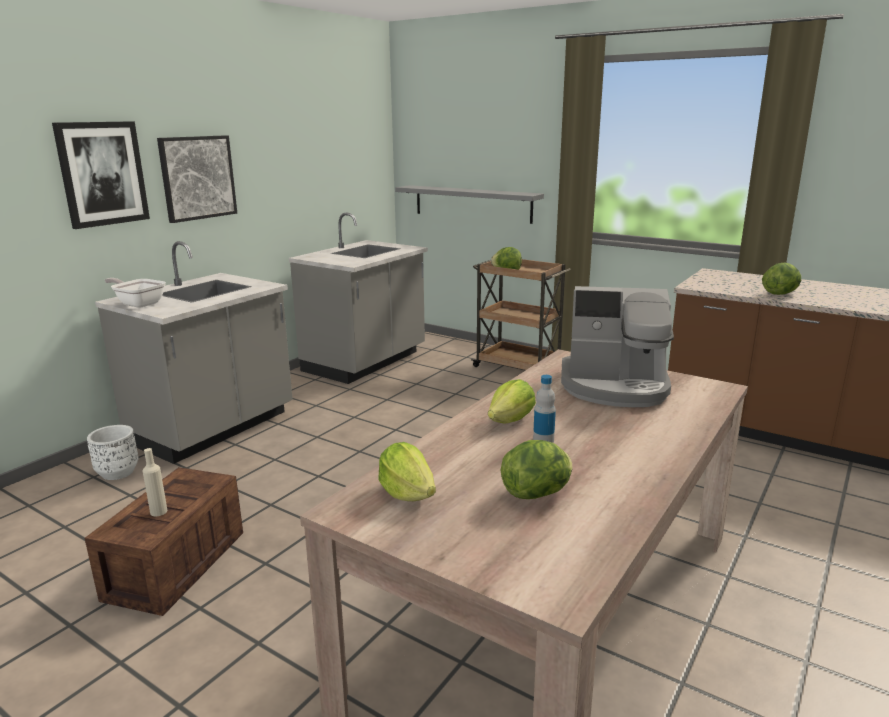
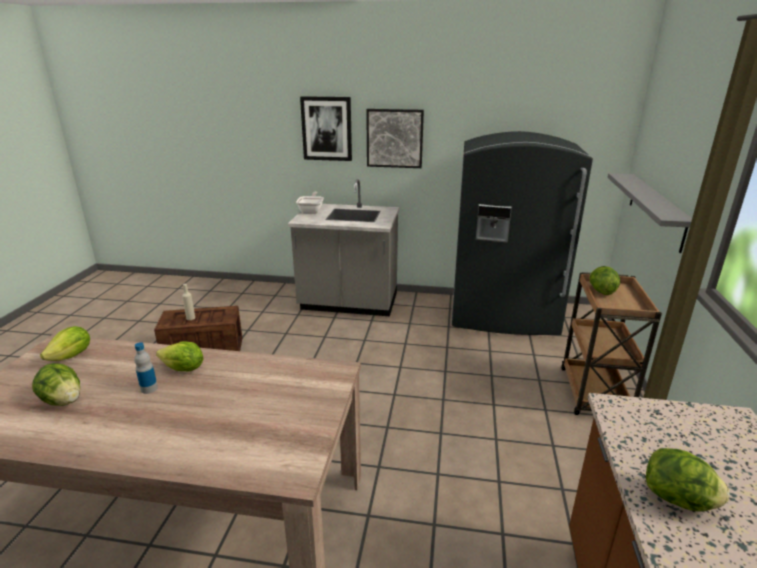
camera: 65 degrees right, 5 degrees up
(117, 472) = (282, 299): white planter -> none
(366, 362) = (503, 316): grey counter -> grey fridge
(615, 387) = (271, 407): coffee machine -> none

